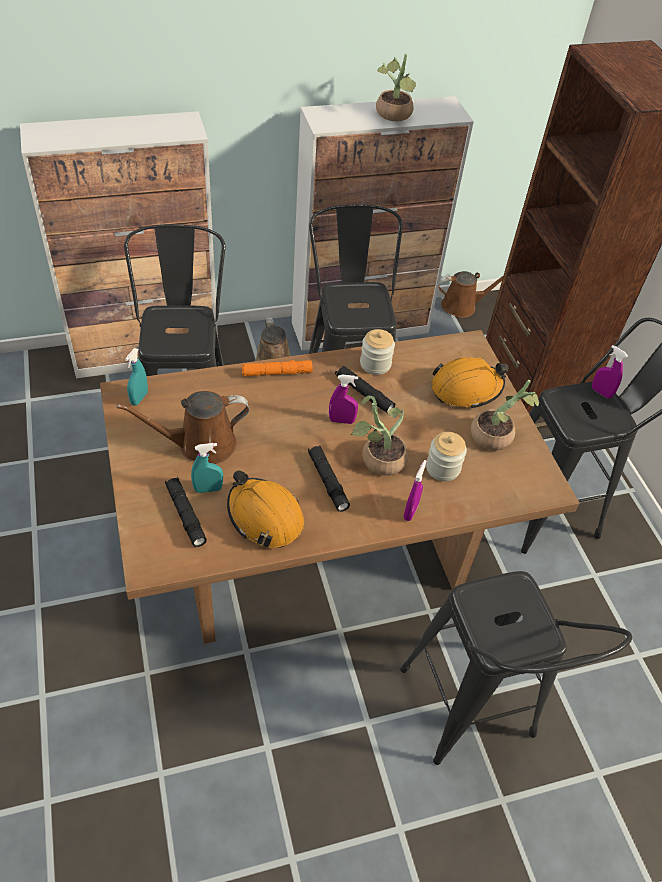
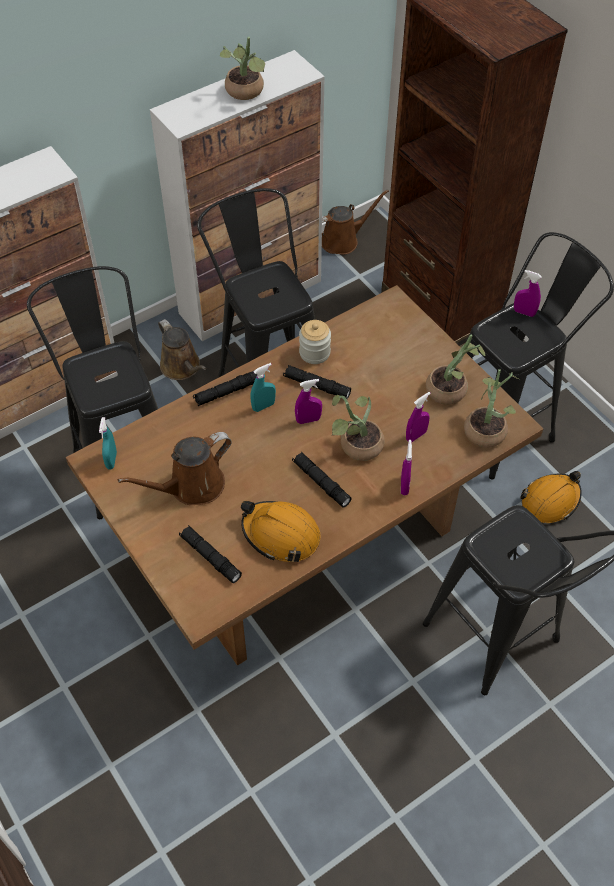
camera: 15 degrees left, 5 degrees up
(208, 489) = (218, 526): turquoise spray bottle -> turquoise spray bottle (263, 406)
(276, 373) = (227, 392): orange flashlight -> black flashlight
(442, 468) = (416, 435): jar -> purple spray bottle
(466, 389) = (406, 351): orange hard hat -> orange hard hat (550, 501)
(519, 484) = (486, 428): none -> potted plant

